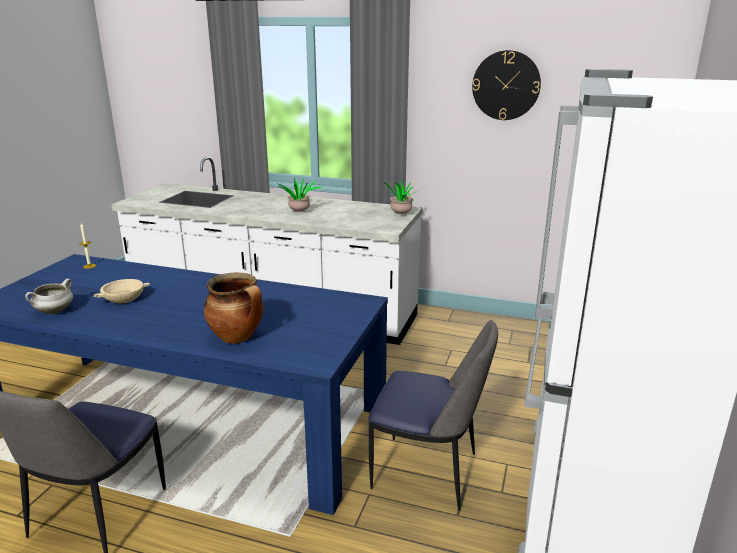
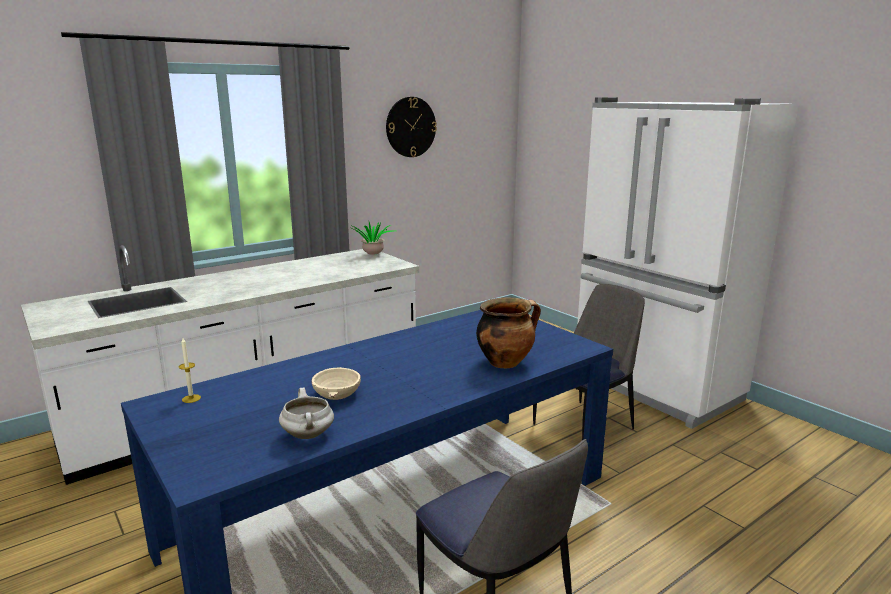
camera: 55 degrees left, 5 degrees down
(299, 212) = (292, 277): potted plant -> none

